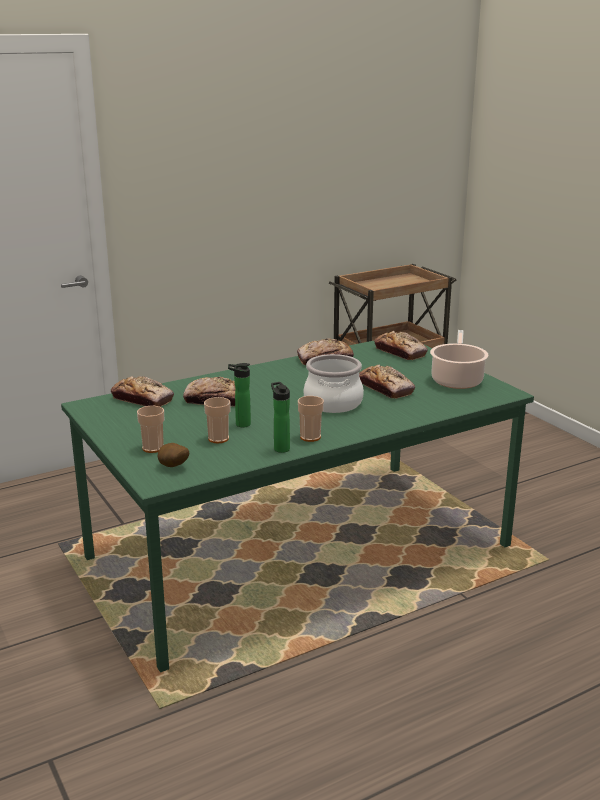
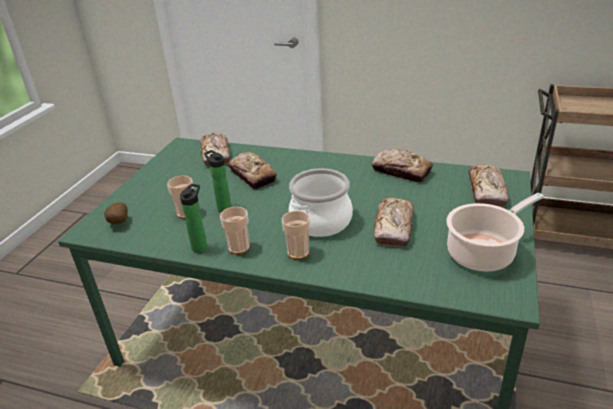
camera: 50 degrees right, 10 degrees up
(153, 448) = (142, 200): cup -> cup (298, 252)

